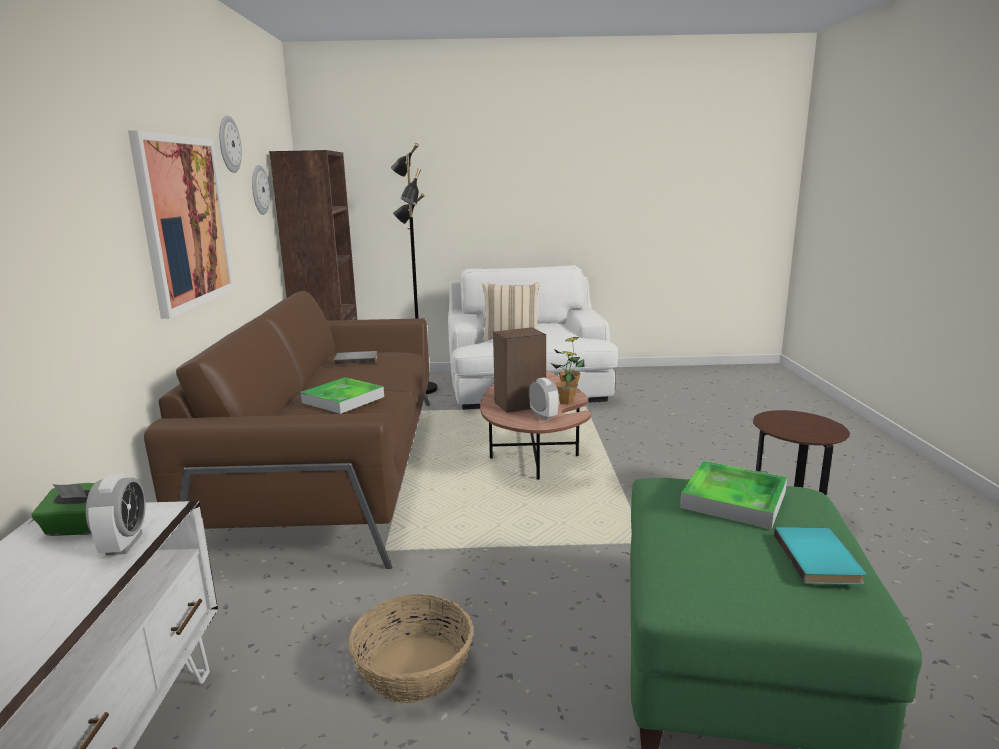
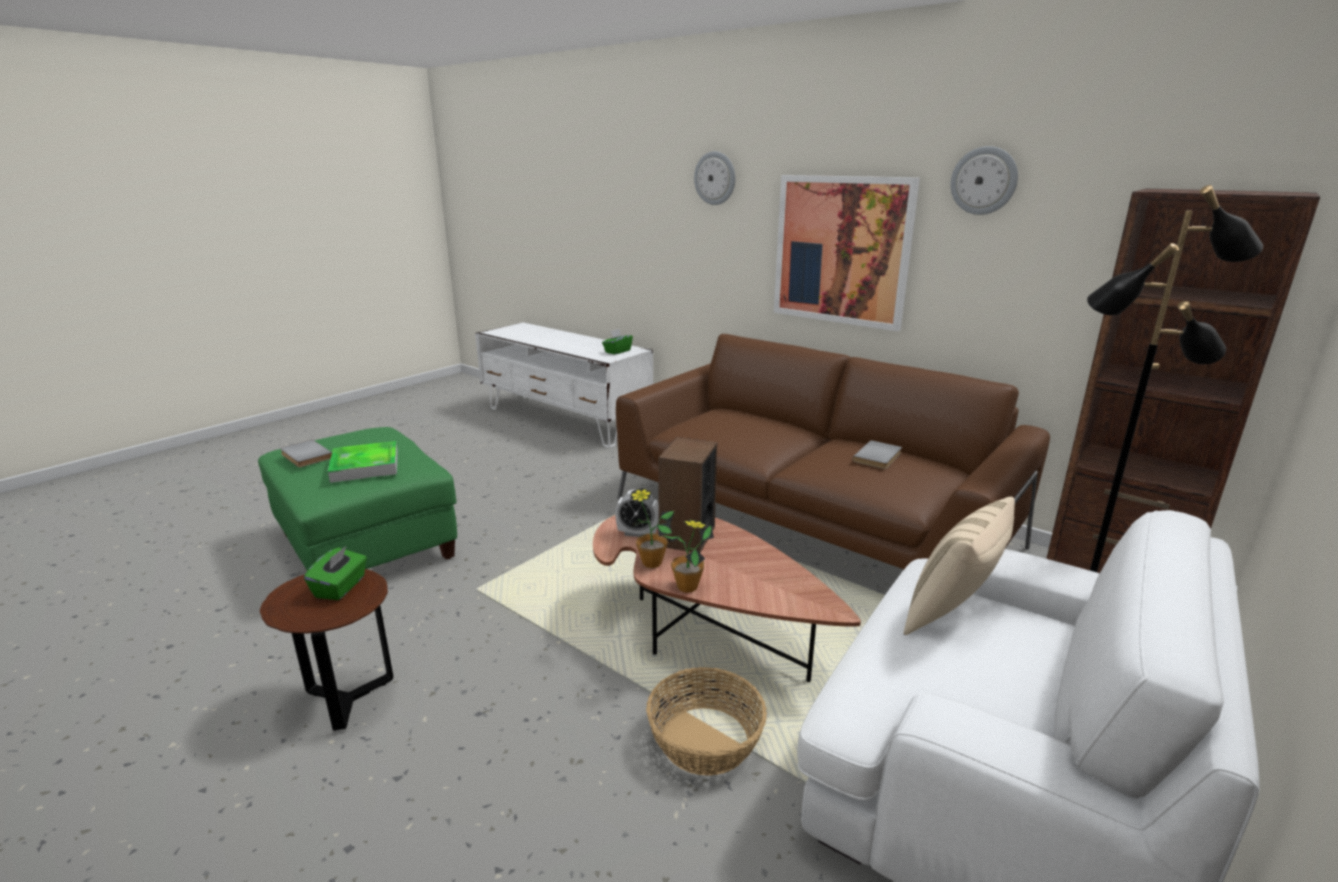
camera: 130 degrees right, 5 degrees up
(124, 544) = (590, 354): alarm clock -> none
(259, 190) = (1071, 243): wall clock -> wall clock (715, 178)
(343, 399) = (742, 427): tray -> none
(413, 668) = (531, 480): basket -> basket (706, 740)
(787, 426) = (341, 587): none -> green tissue box
(820, 558) = (304, 456): turquoise book -> grey book

